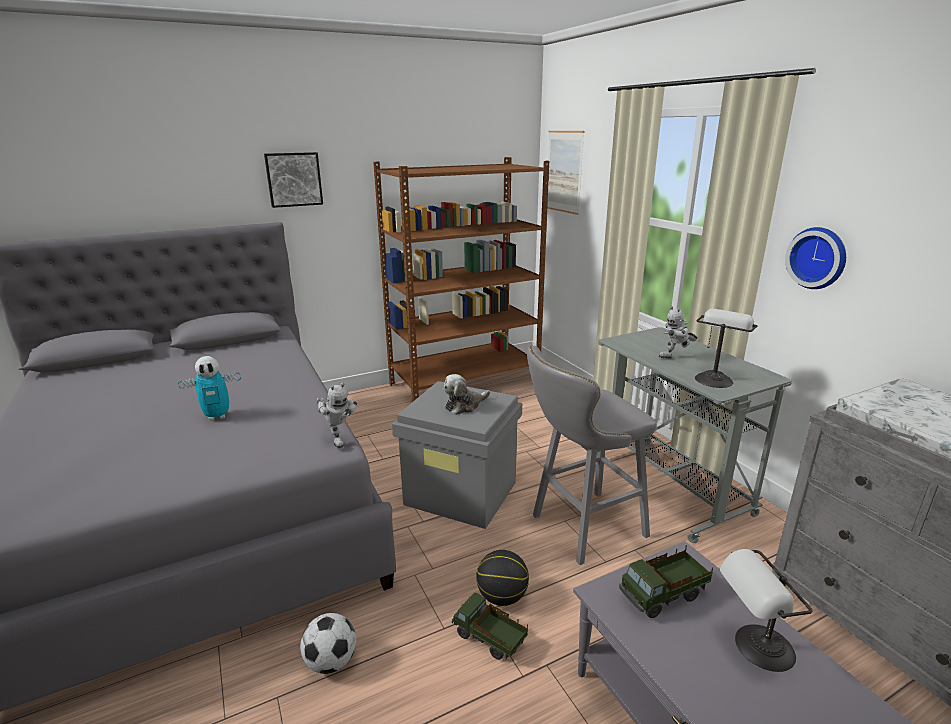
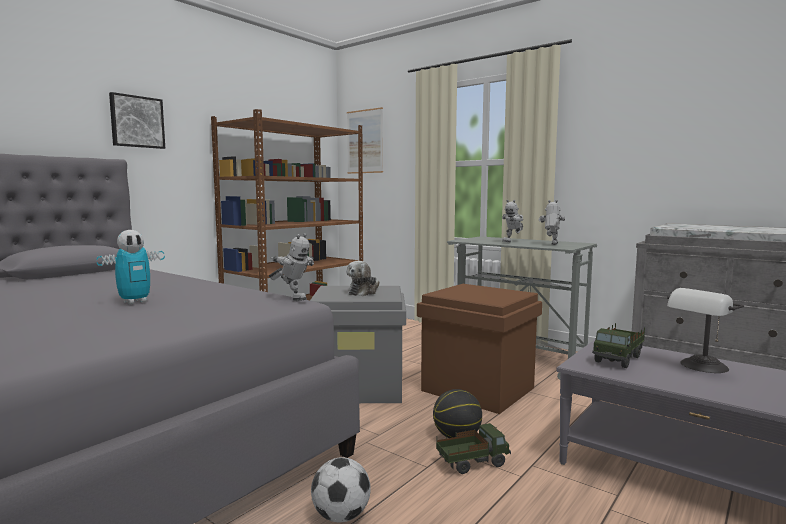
camera: 25 degrees left, 15 degrees down
(489, 639) = (472, 463): toy truck -> toy truck turned 150 degrees clockwise
(578, 529) = (476, 389): grey stool -> brown storage box
(715, 377) = (551, 245): table lamp -> toy robot
(818, 258) = (591, 161): wall clock -> none

